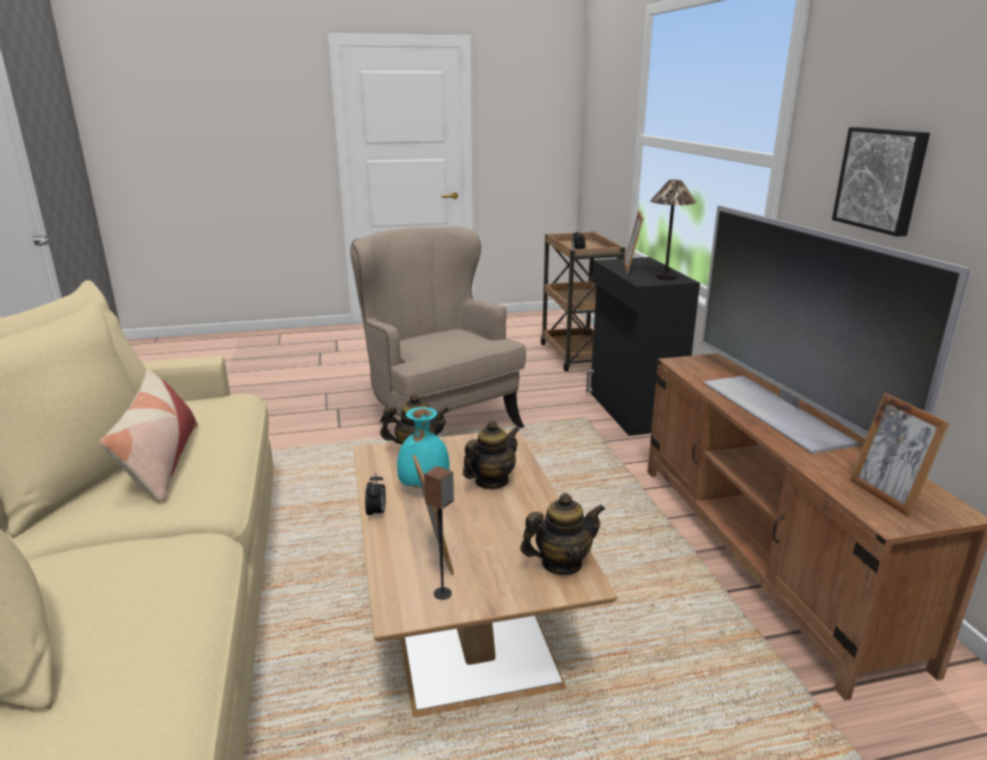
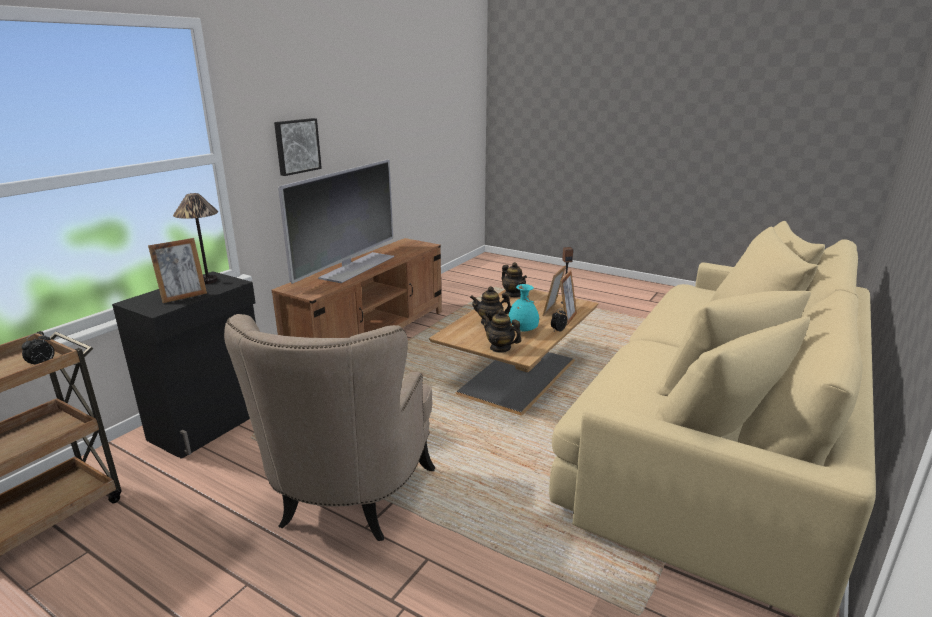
camera: 135 degrees left, 0 degrees up
(161, 463) = (661, 374): pillow -> none
(561, 563) = (513, 294): teapot -> teapot turned 150 degrees counterclockwise
(885, 495) = (410, 247): picture frame -> picture frame (567, 318)

